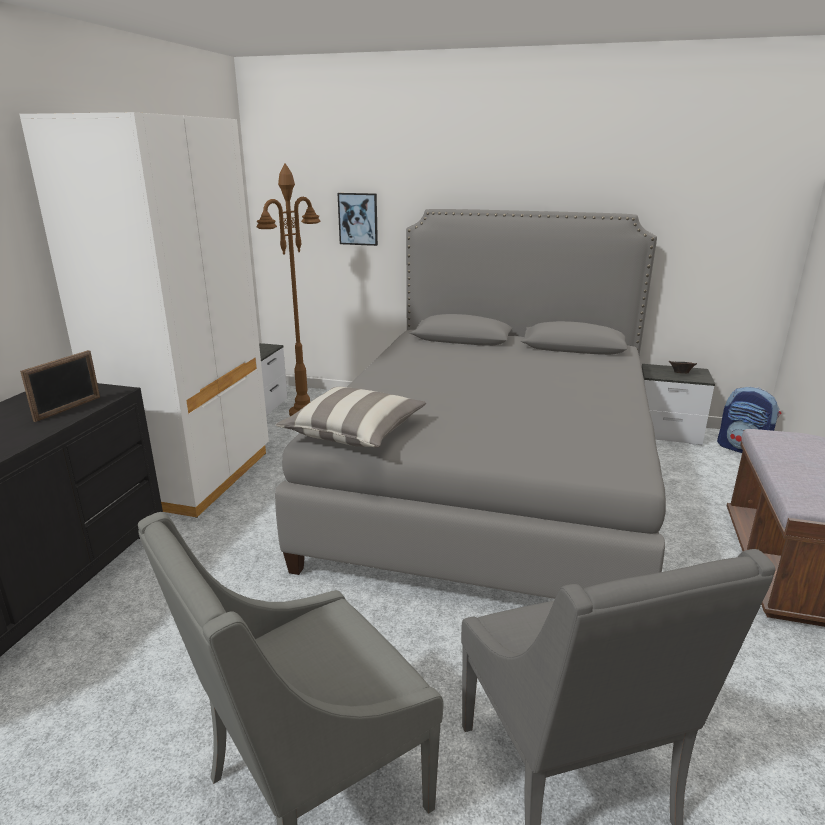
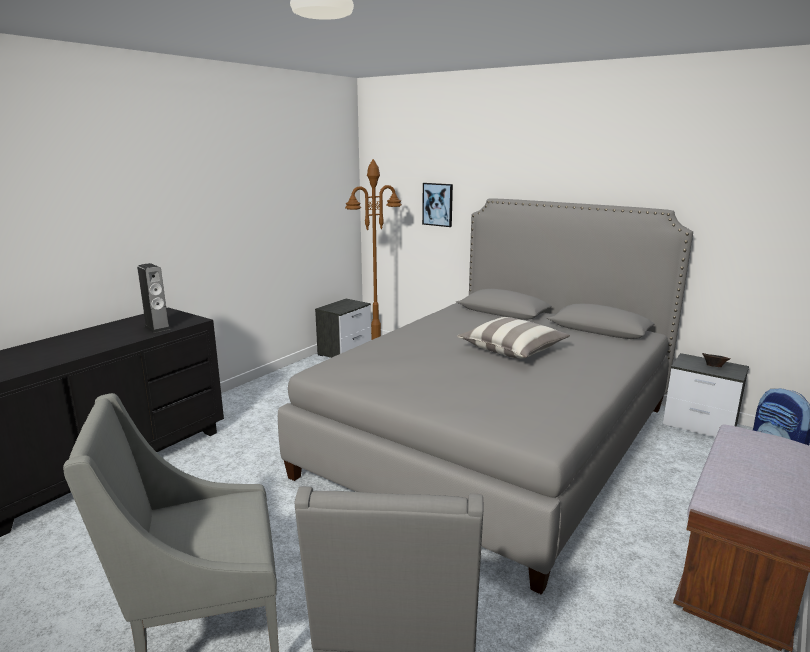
camera: 20 degrees right, 5 degrees down
(68, 409) = (157, 328): picture frame -> speaker
(194, 477) = (267, 396): white wardrobe -> none
(354, 433) = (345, 373): pillow -> pillow (512, 350)

